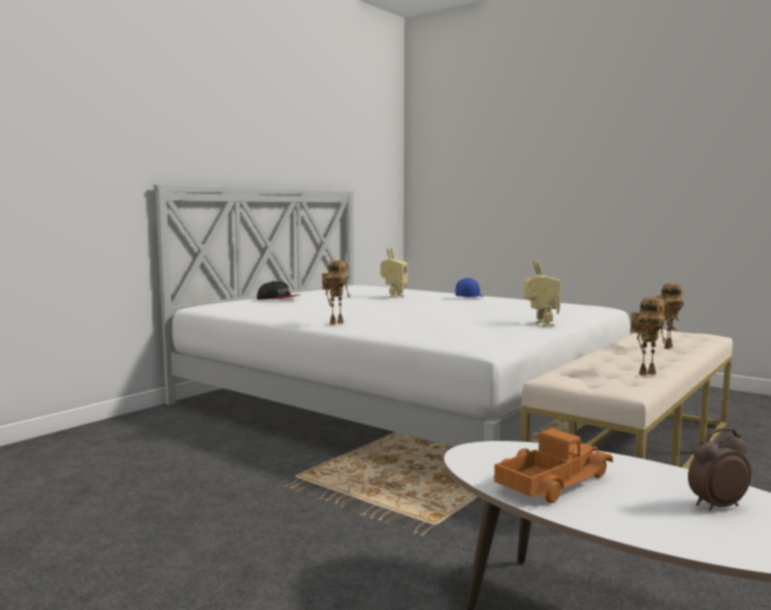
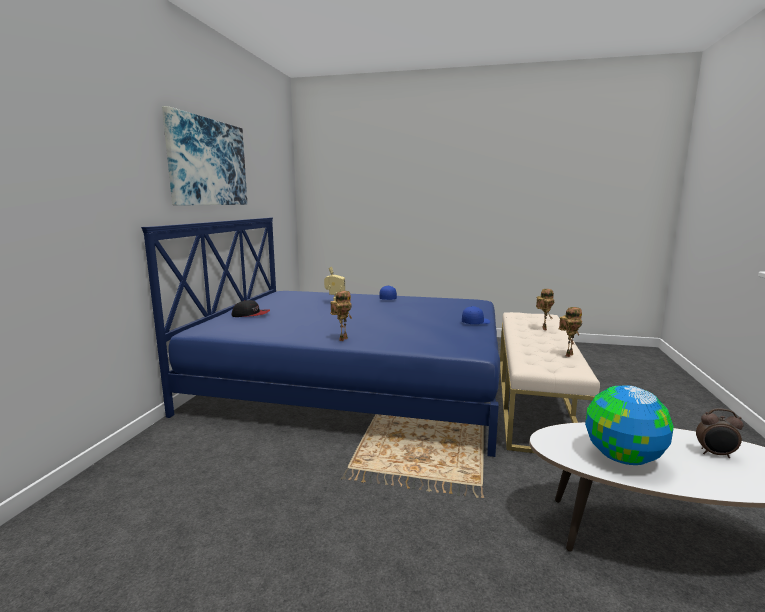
camera: 25 degrees left, 5 degrees up
(255, 119) = (208, 162): none -> picture
(397, 404) = (354, 384): white bed -> blue bed
(540, 324) = (475, 322): toy robot -> blue cap
(550, 482) = (622, 458): toy truck -> globe
(715, 506) = (715, 454): alarm clock -> alarm clock turned 120 degrees counterclockwise

